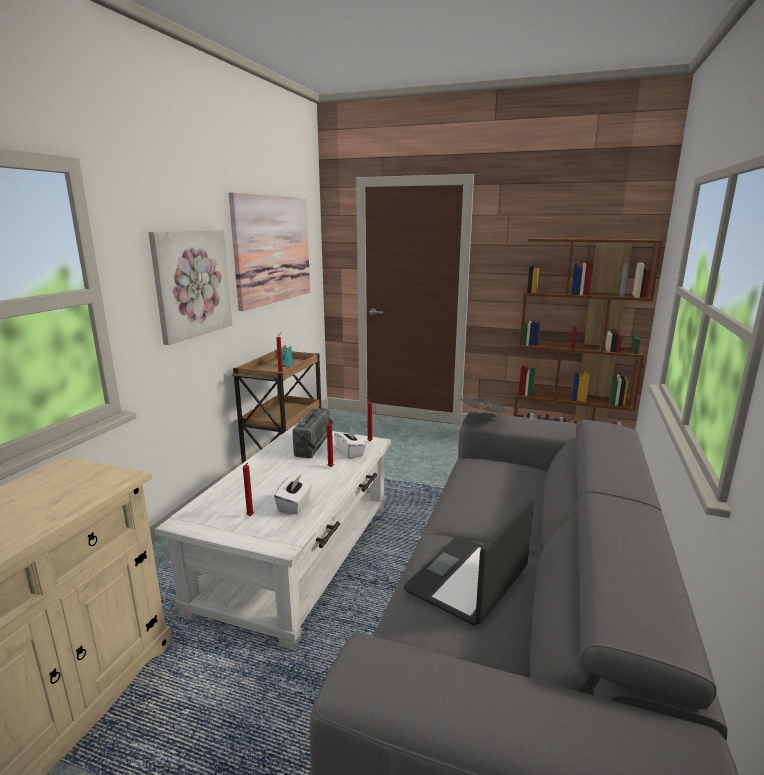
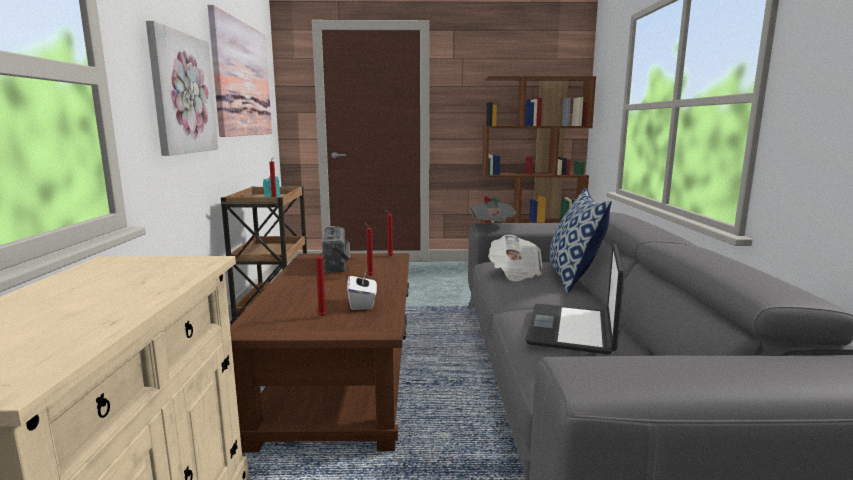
camera: 20 degrees left, 5 degrees down
(297, 556) = (341, 378): white coffee table -> brown coffee table
(350, 452) = (379, 264): white tissue box -> none
(479, 482) = (515, 272): none -> newspaper
(538, 501) = (574, 278): none -> pillow

